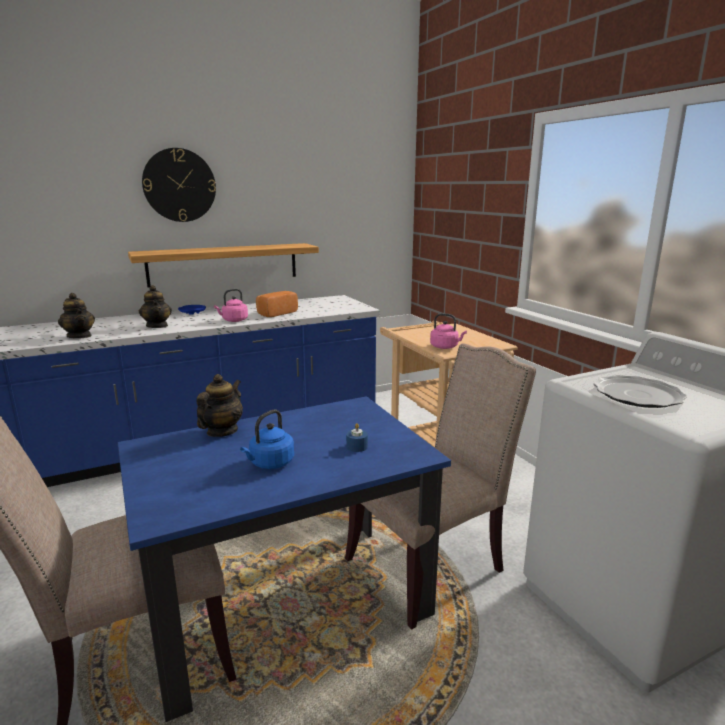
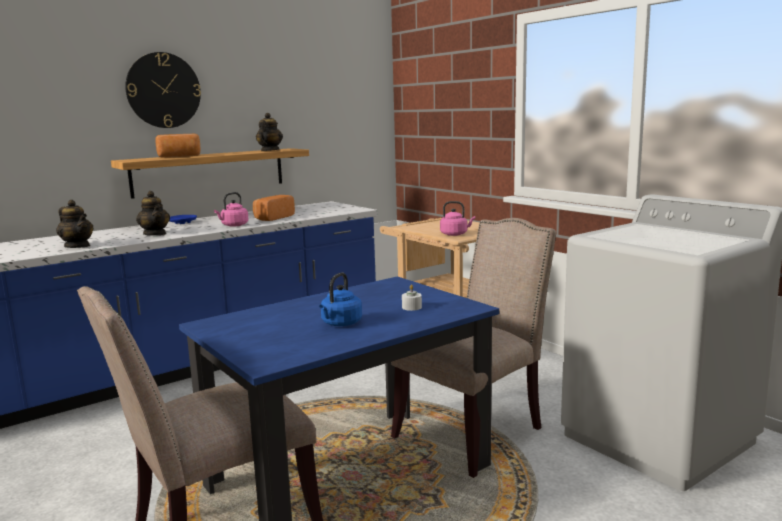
camera: 10 degrees left, 5 degrees down
(191, 250) = (179, 156): none -> bread
(222, 431) = (277, 309): teapot -> teapot (269, 151)
(357, 446) = (411, 307): blue candle -> white candle
(638, 395) = (646, 238): plate -> none

